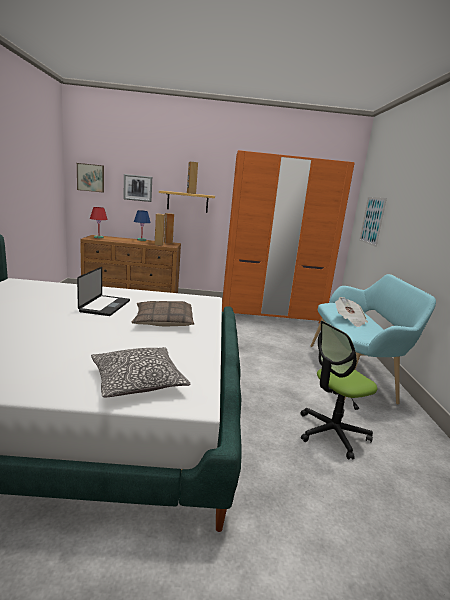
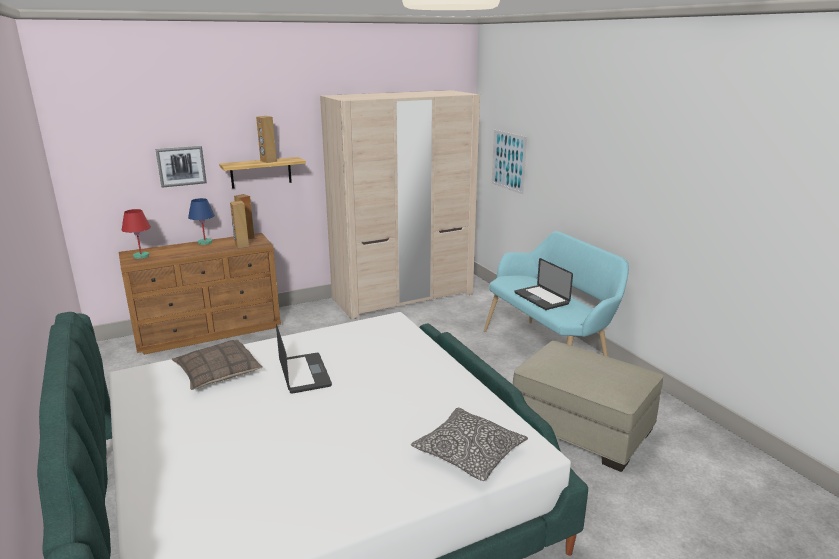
camera: 25 degrees left, 5 degrees up
(91, 177) = (99, 164): picture -> none
(163, 321) = (392, 371): pillow -> pillow (217, 372)
(271, 313) = (403, 296): orange wardrobe -> beige wardrobe
(332, 433) = (580, 427): office chair -> beige ottoman
(349, 320) = (541, 298): newspaper -> laptop

